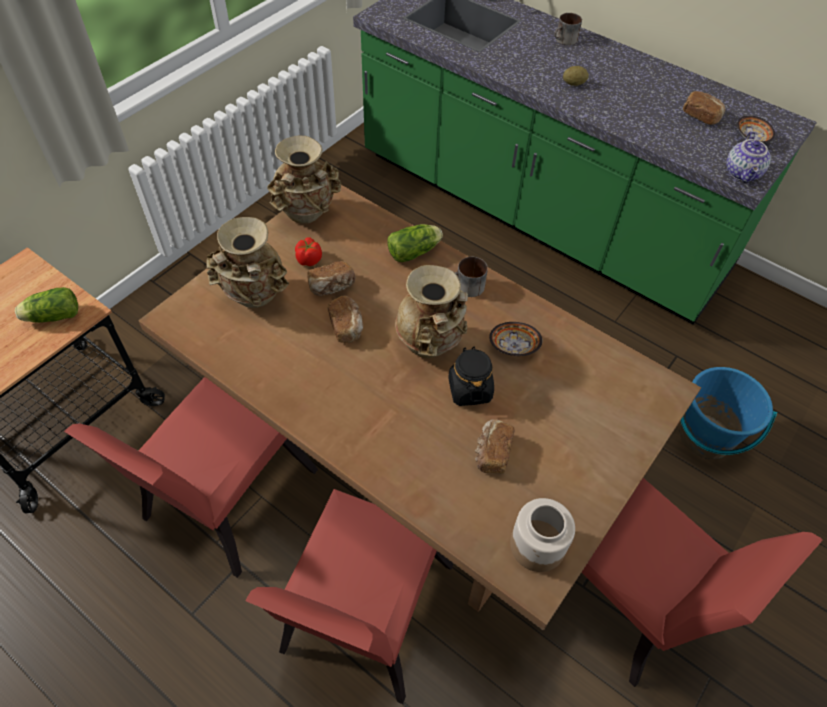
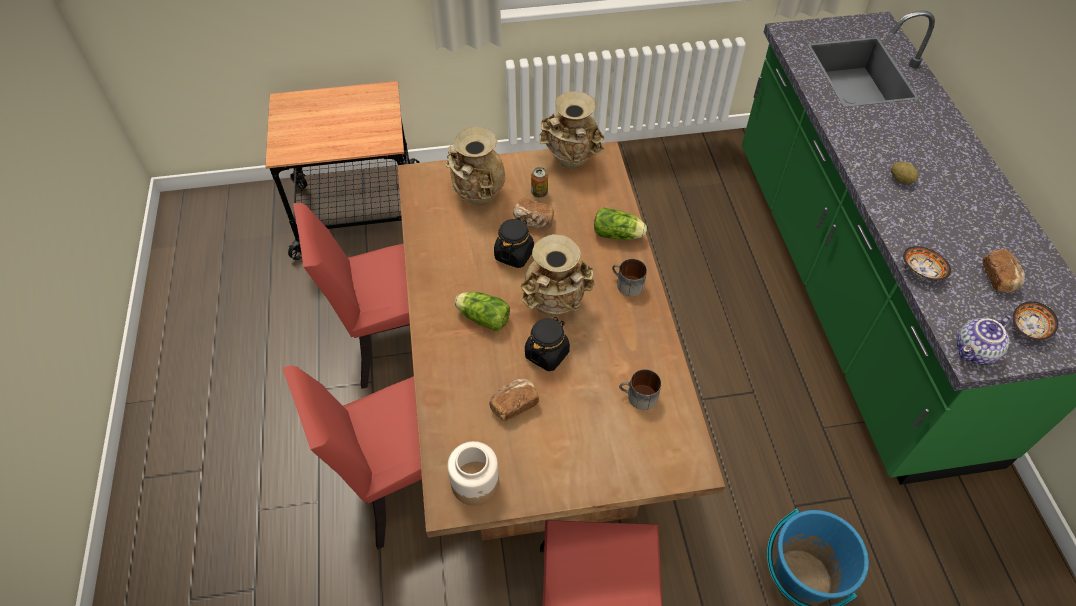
camera: 45 degrees right, 0 degrees up
(52, 316) = (368, 134): lettuce -> lettuce (482, 317)
(309, 259) = (539, 193): tomato -> can
(347, 326) = (514, 254): bread -> black jar
(515, 348) = (612, 350): bowl -> bowl (922, 272)
(564, 40) = (941, 137): mug -> mug (638, 397)

